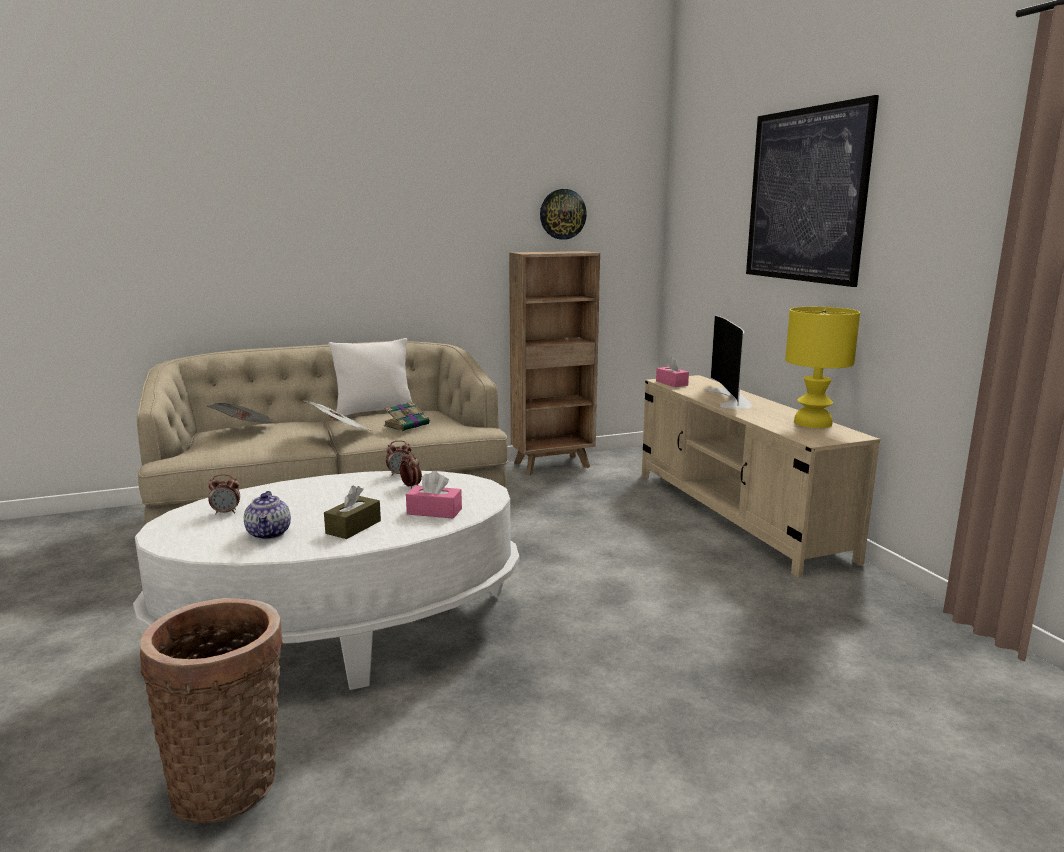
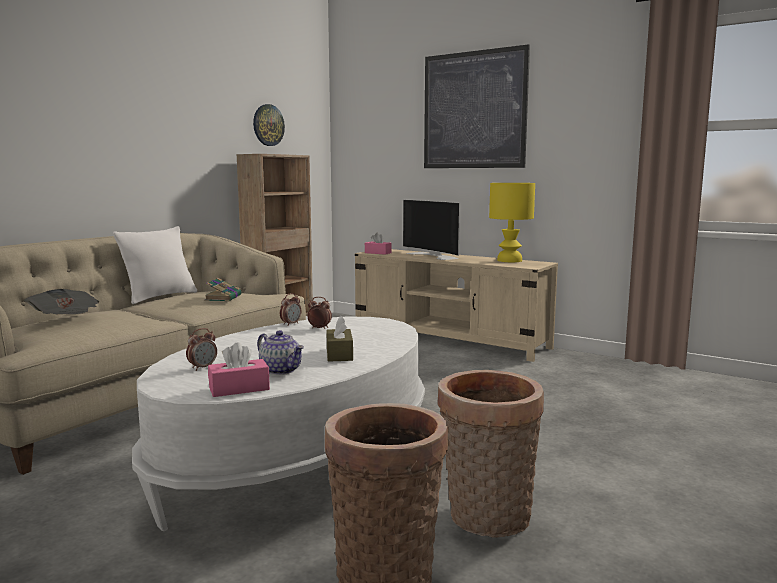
camera: 35 degrees left, 5 degrees down
(340, 432) = (172, 309): newspaper -> none
(402, 766) = (486, 519): none -> basket
(434, 511) = (375, 336): pink tissue box -> pink tissue box (239, 388)

